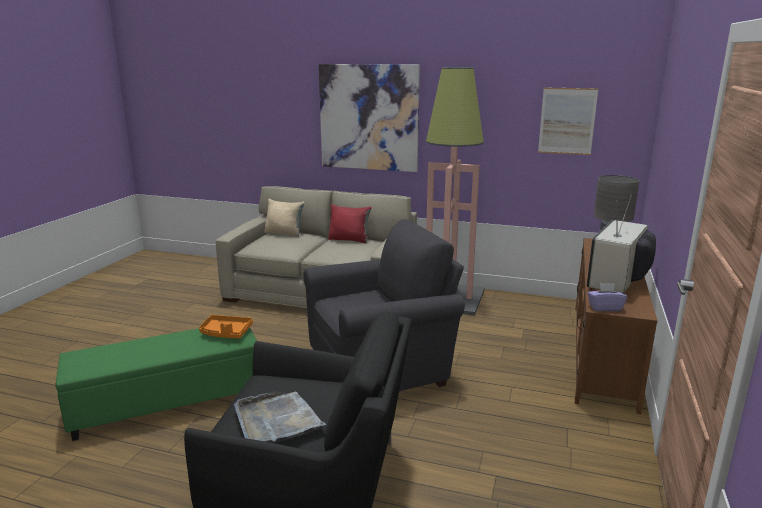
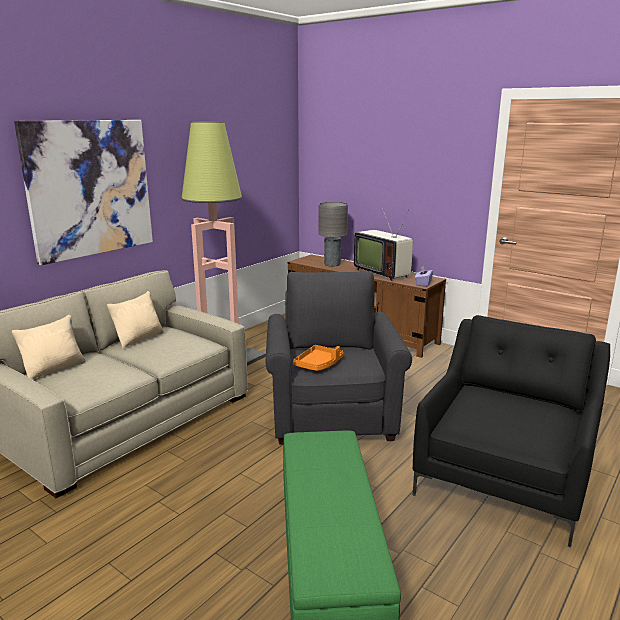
camera: 70 degrees left, 0 degrees up
(226, 333) = (319, 446): orange tray -> orange tray (319, 364)
(277, 420) = (531, 422): grey tray -> none
(349, 240) = (139, 339): red pillow -> beige pillow
(567, 121) = (255, 167): picture -> none

